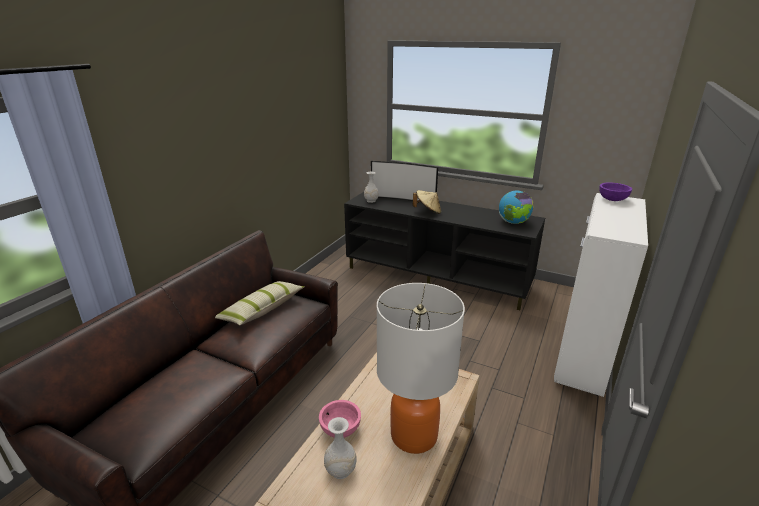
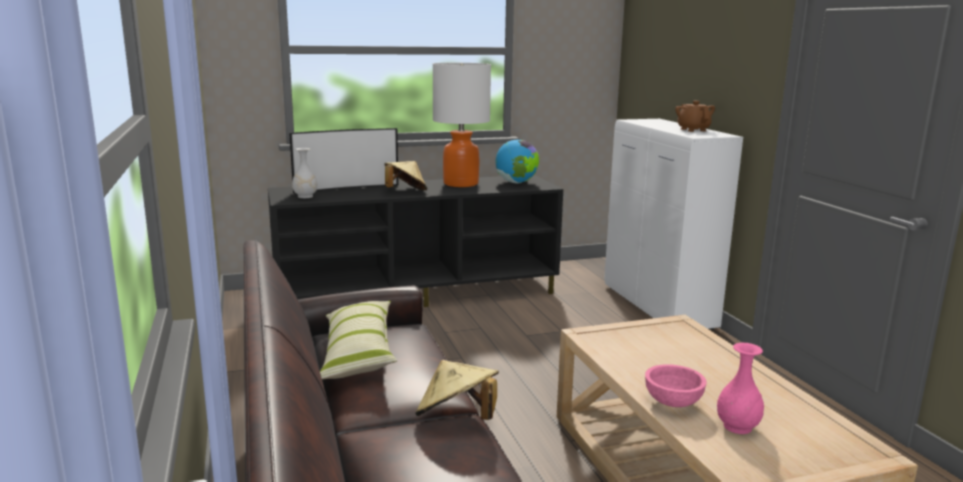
camera: 45 degrees left, 10 degrees down
(232, 370) = (457, 419): none -> beige hat
(340, 471) = (738, 427): white vase -> pink vase
(413, 435) = (732, 373): table lamp -> table lamp (460, 184)
(612, 199) = (641, 121): purple bowl -> none
(624, 223) = (693, 130): none -> brown teapot

